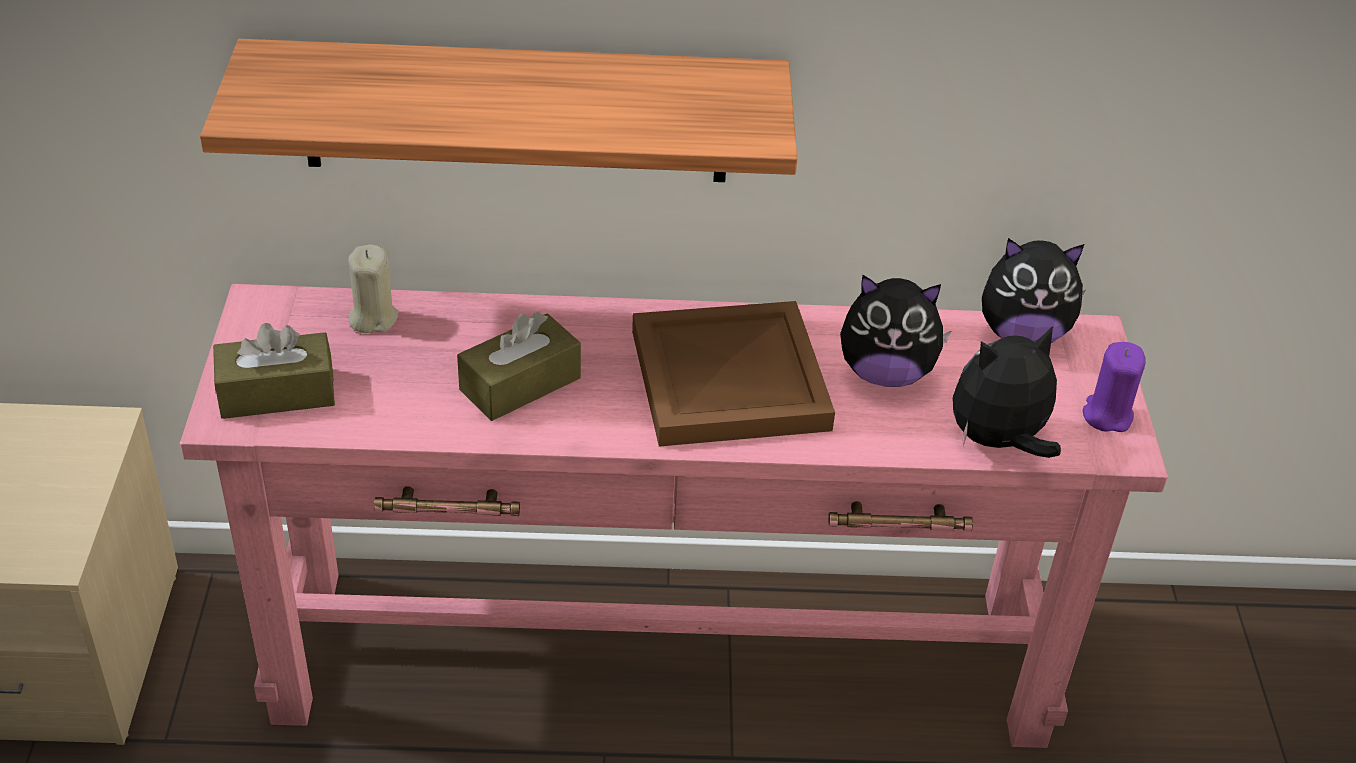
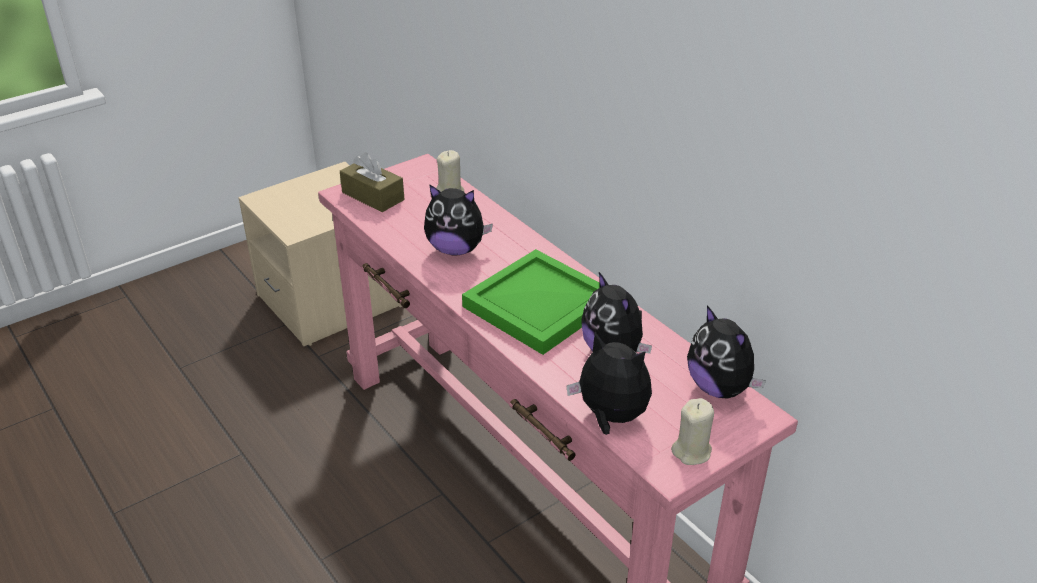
camera: 55 degrees right, 5 degrees down
(516, 112) = (529, 108): shelf -> none
(520, 384) = (456, 249): brown tissue box -> plush toy
(732, 381) = (539, 306): brown tray -> green tray
(1107, 415) = (692, 451): purple candle -> beige candle

